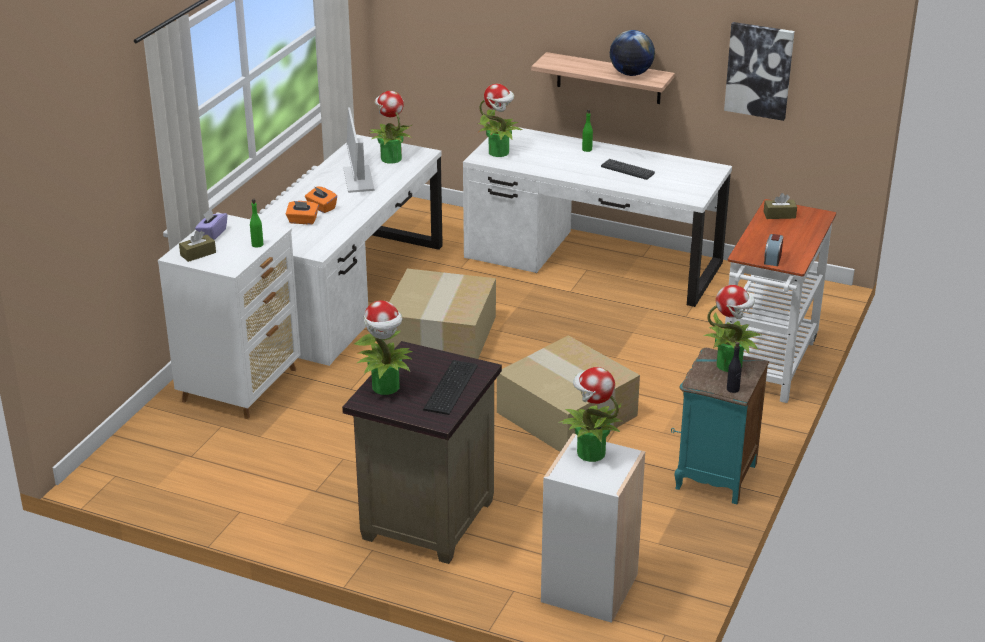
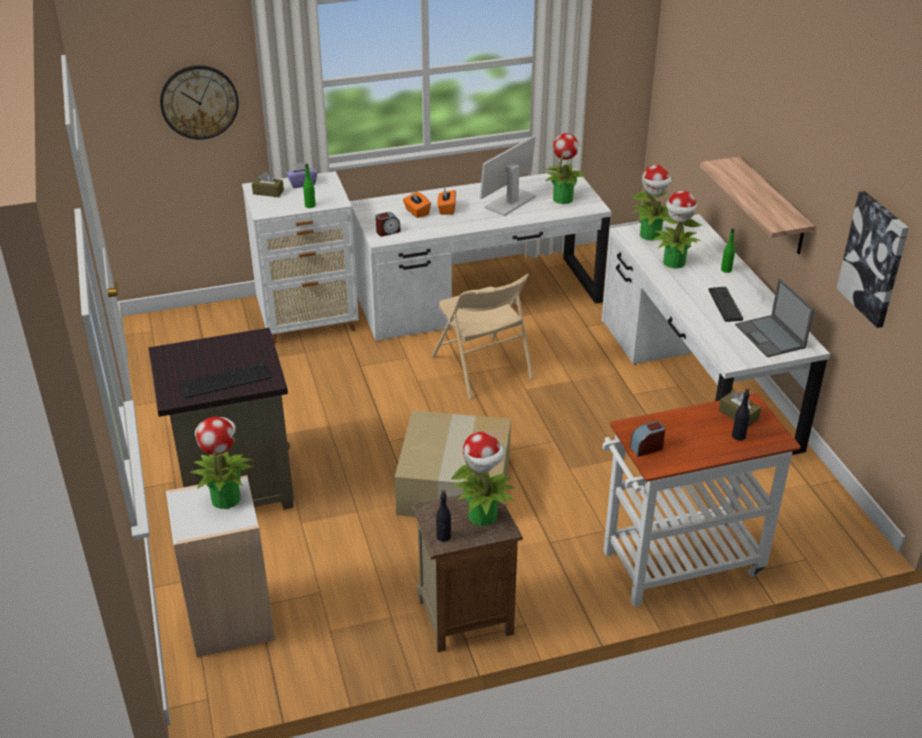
camera: 50 degrees right, 5 degrees up
(102, 184) = (199, 102): none -> wall clock
(311, 245) = (388, 231): none -> alarm clock
(386, 387) = (194, 352): potted plant -> potted plant (674, 263)
(442, 336) = (481, 368): cardboard box -> beige chair
(631, 74) = (770, 208): globe -> none
(686, 174) = (770, 337): none -> laptop
(714, 476) = (464, 616): turquoise nightstand -> beige nightstand
(800, 225) = (738, 436): none -> black bottle

